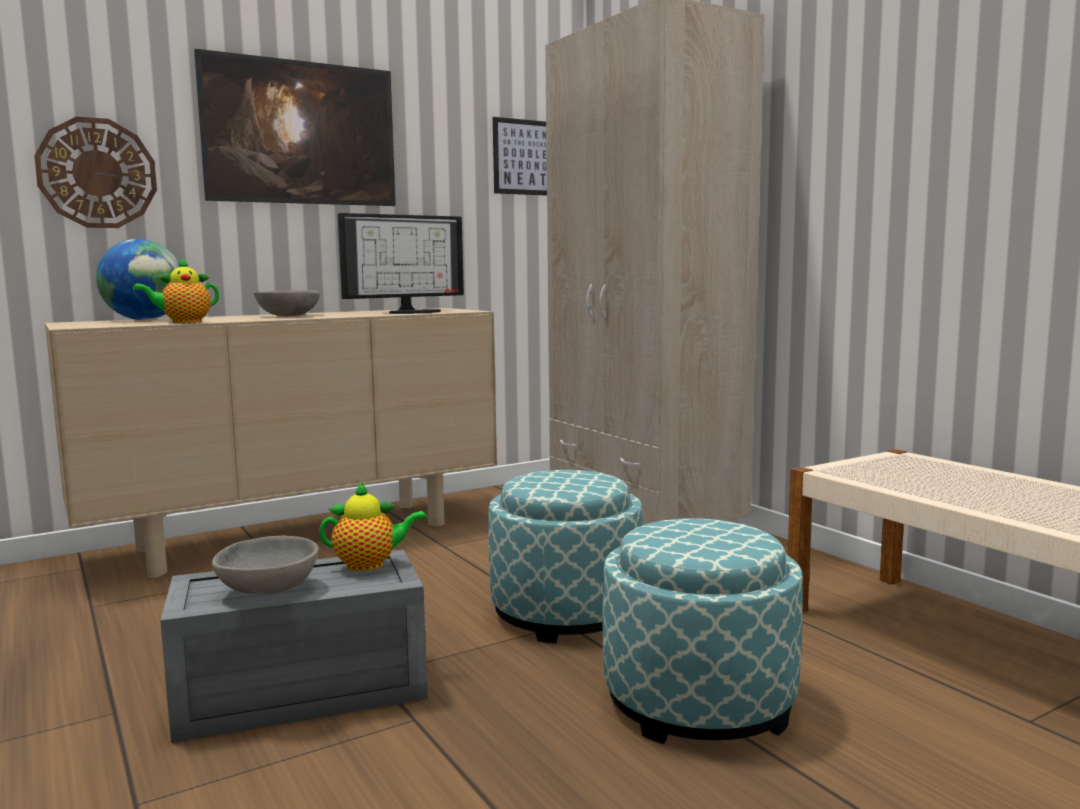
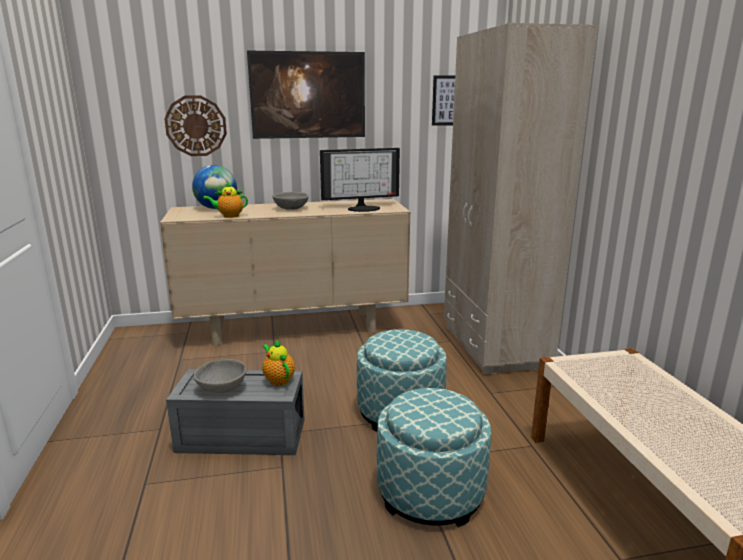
camera: 20 degrees right, 10 degrees up
(370, 564) = (278, 379): teapot -> teapot turned 135 degrees counterclockwise

